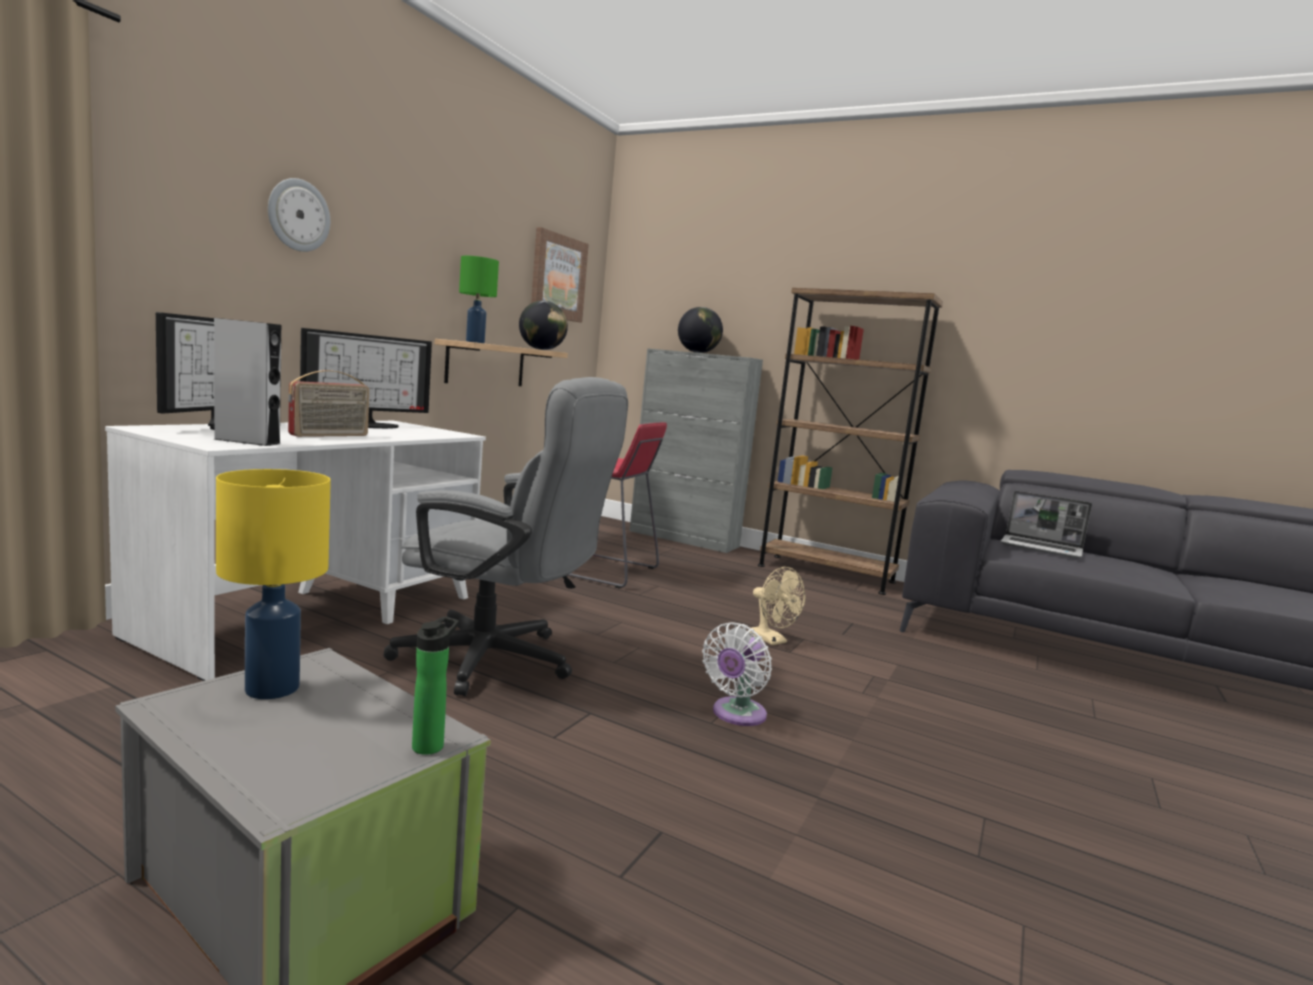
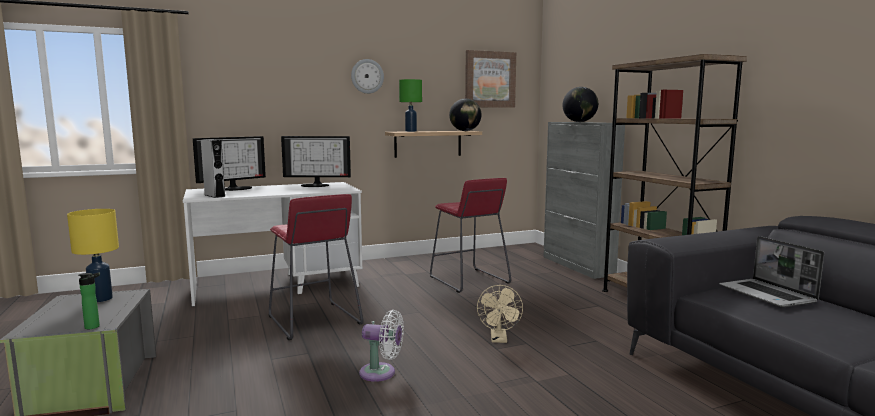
camera: 40 degrees right, 0 degrees up
(298, 215) = (289, 77): wall clock -> wall clock (367, 76)
(330, 435) = (267, 192): radio -> none
(500, 662) = (314, 320): grey office chair -> red stool
(736, 715) = (381, 373): white fan -> white fan turned 150 degrees counterclockwise

